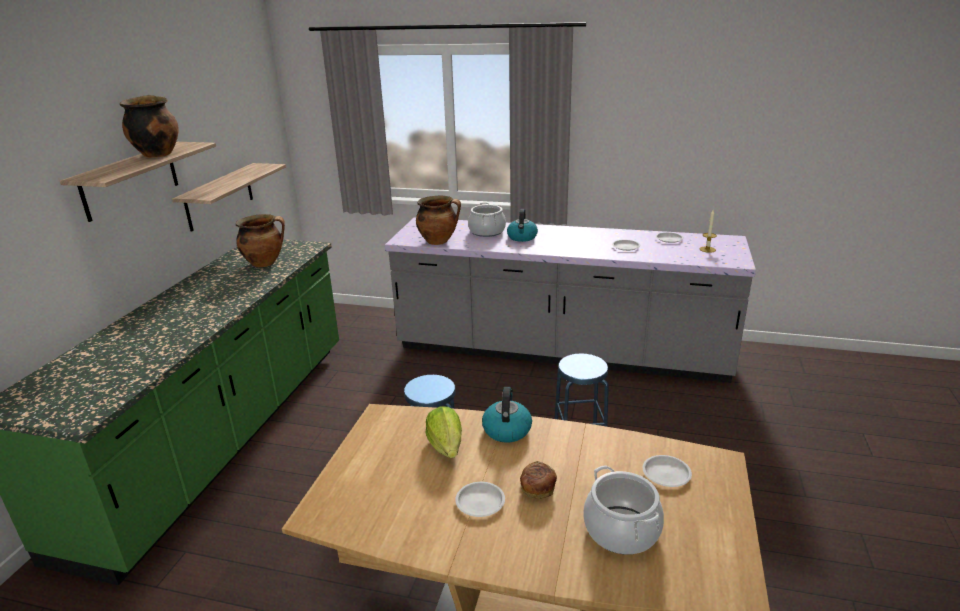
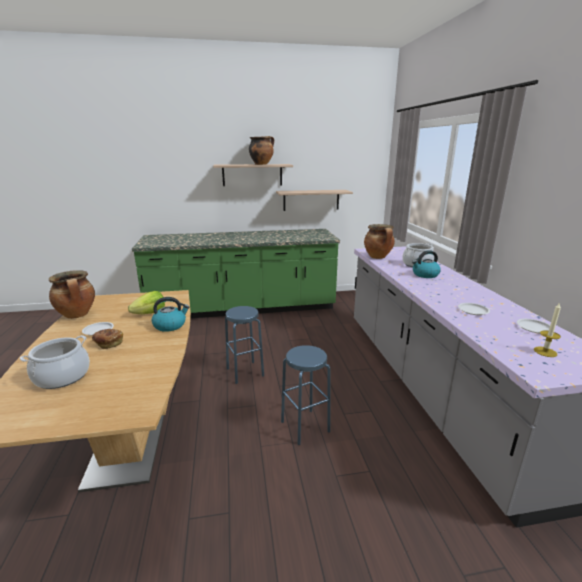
camera: 65 degrees right, 5 degrees down
(265, 263) = (297, 236): cooking pot -> cooking pot (77, 315)
(666, 474) = (123, 387): white plate -> none

